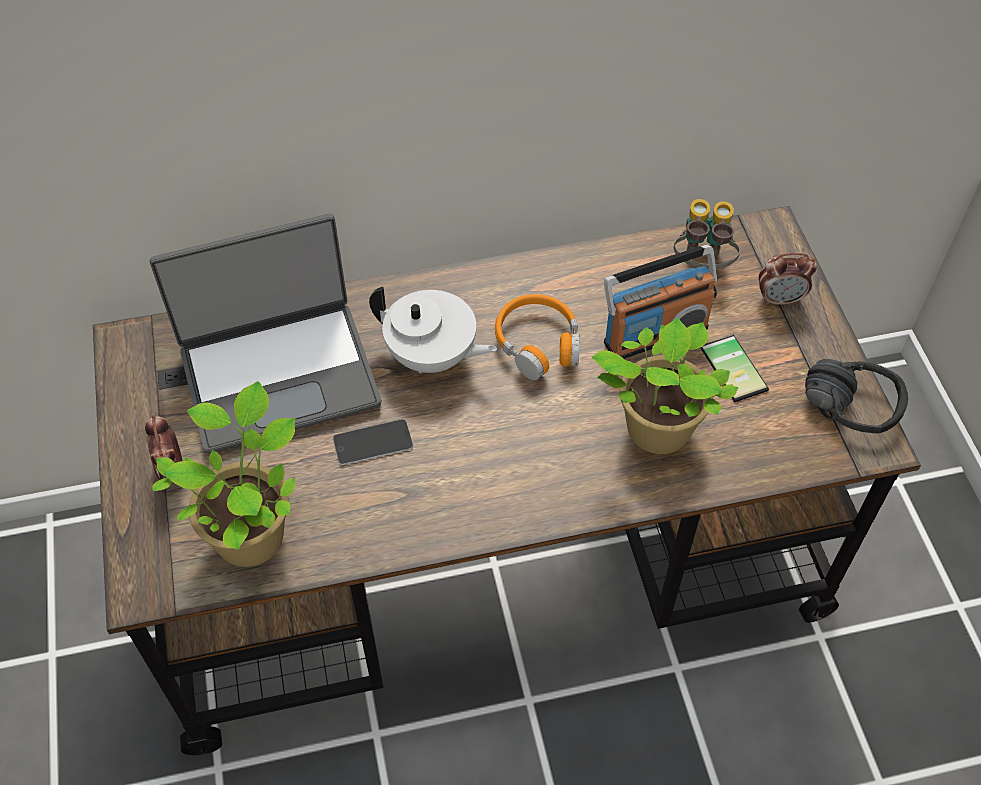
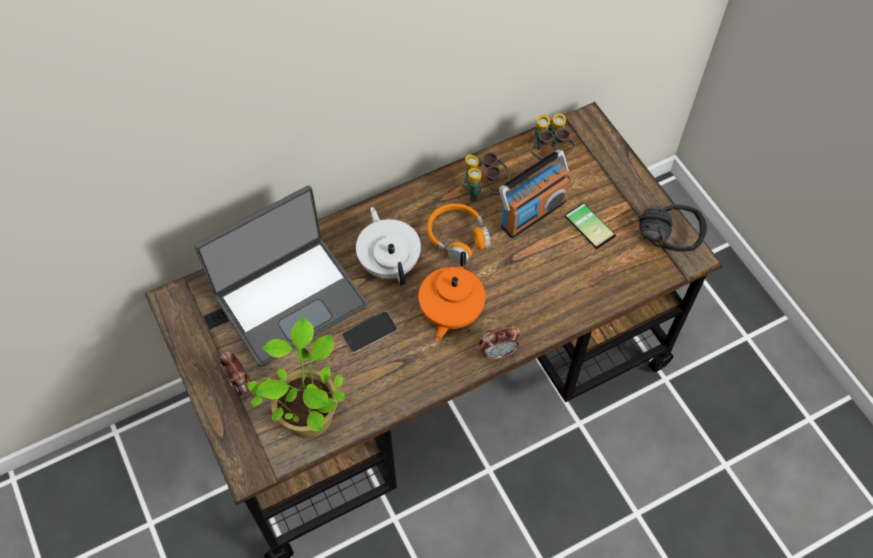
camera: 15 degrees left, 5 degrees up
(432, 356) = (390, 262): white teapot -> white teapot turned 120 degrees counterclockwise
(494, 442) = (450, 313): none -> orange teapot
(594, 290) = (483, 191): none -> binoculars
(654, 431) = (551, 281): potted plant -> none
(780, 299) = (606, 170): alarm clock -> alarm clock (498, 352)

